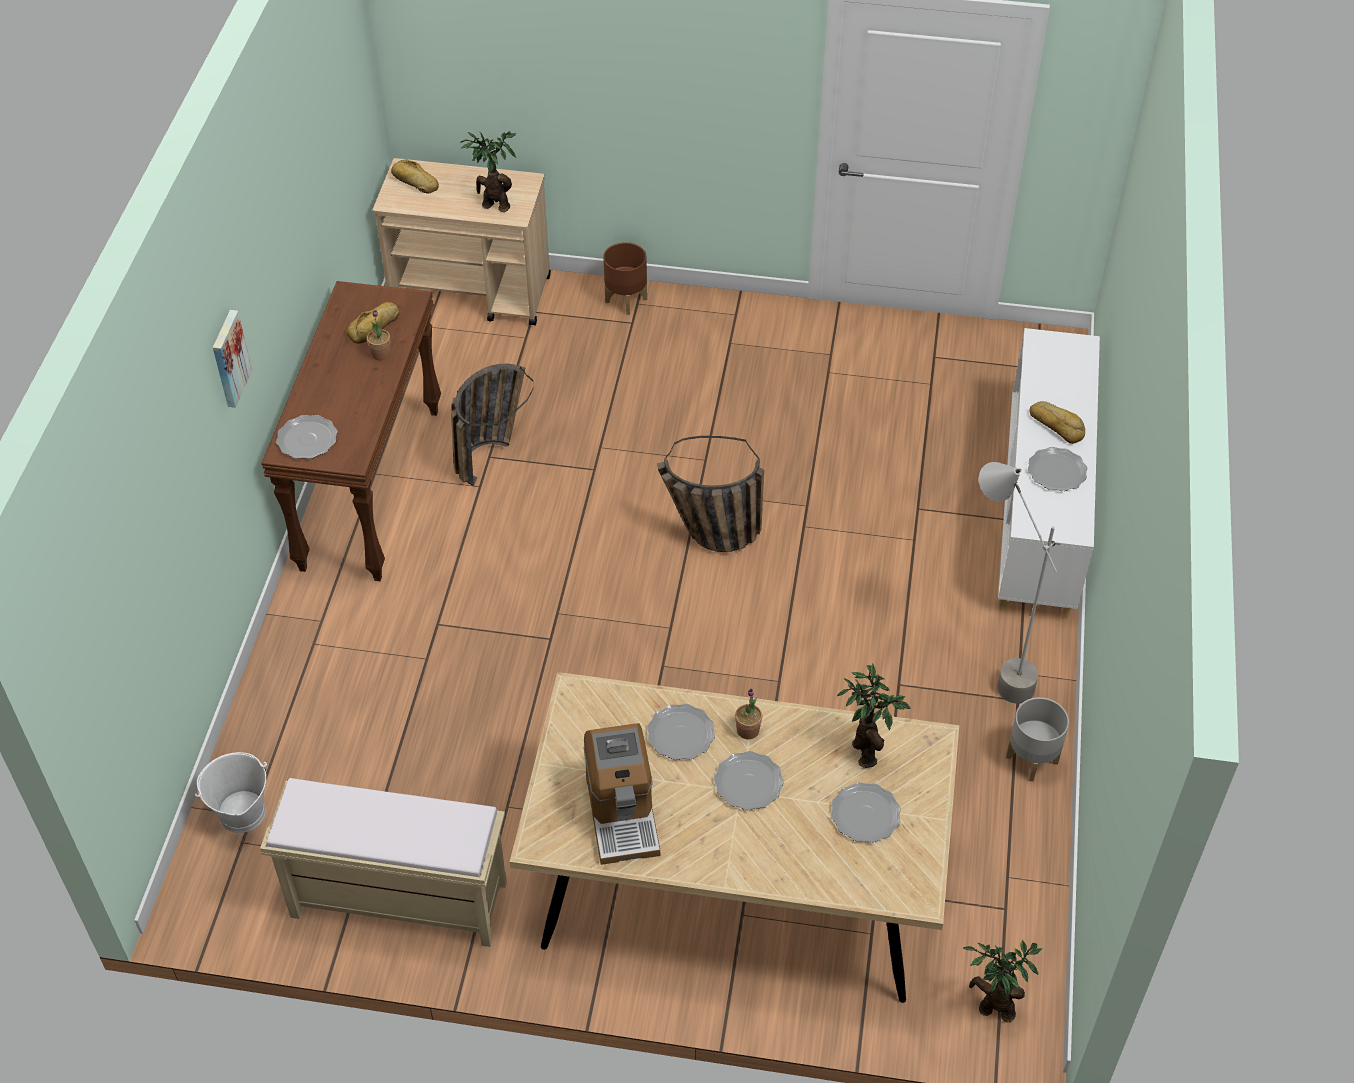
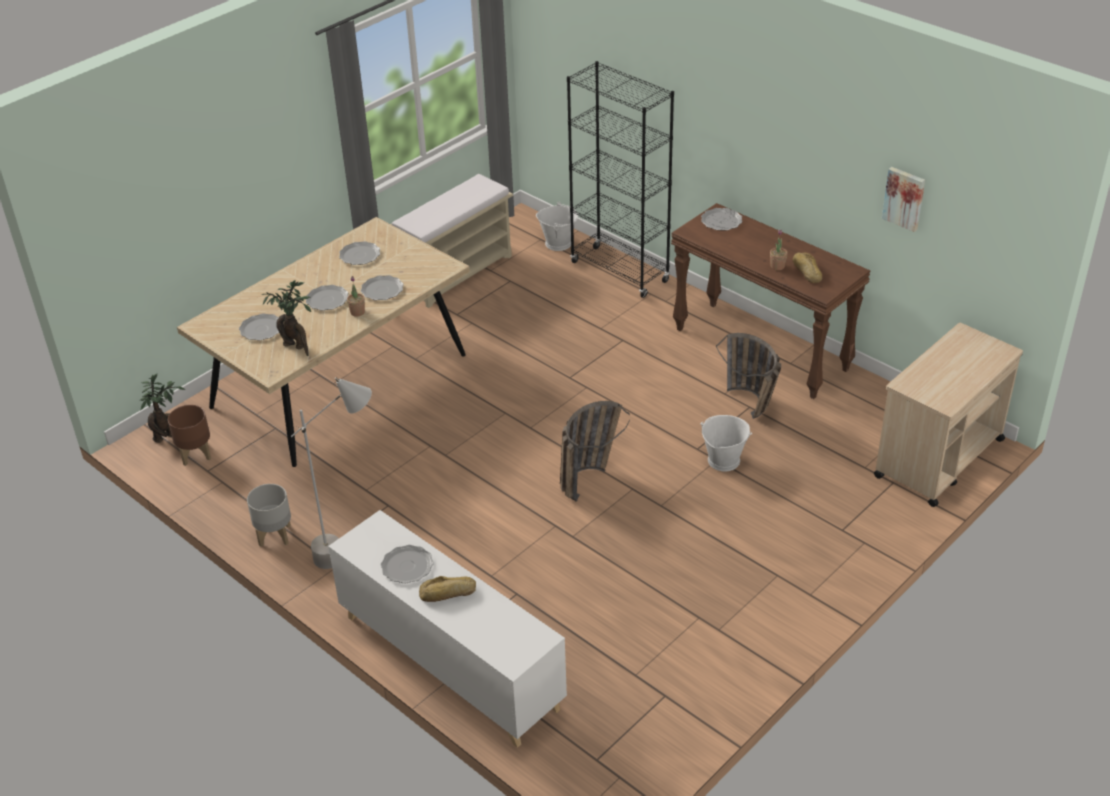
camera: 125 degrees right, 10 degrees down
(228, 358) = (727, 119): picture -> picture (904, 198)
(279, 701) = (620, 272): none -> black bookcase
(414, 182) = (983, 350): bread -> none
(493, 204) = (926, 378): potted plant -> none
(596, 442) = (723, 460): none -> white bucket
(622, 814) = (360, 255): coffee machine -> plate
(625, 300) = (873, 537): brown planter -> brown planter (196, 454)

